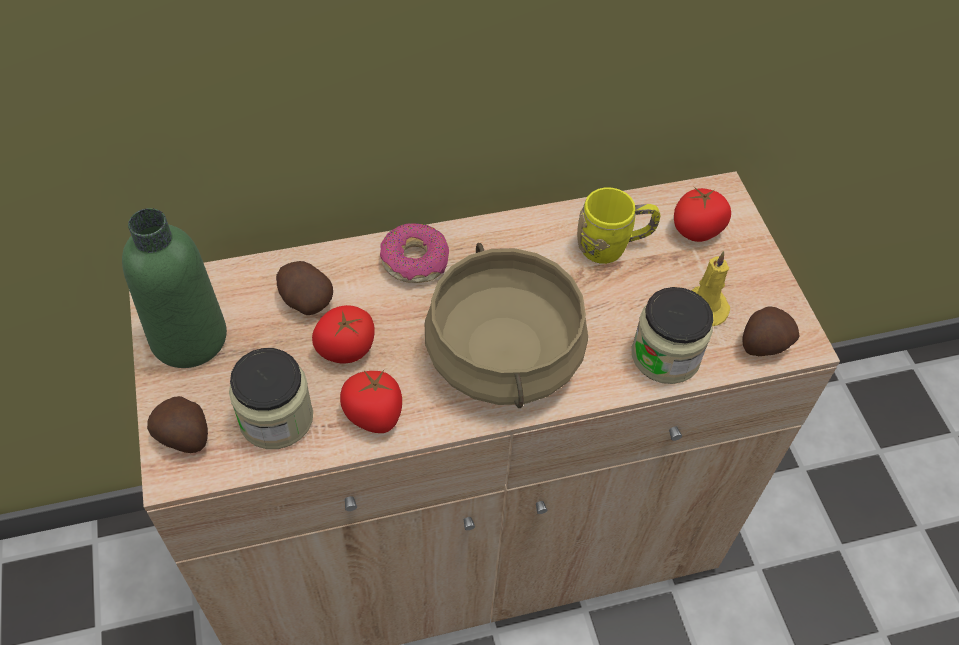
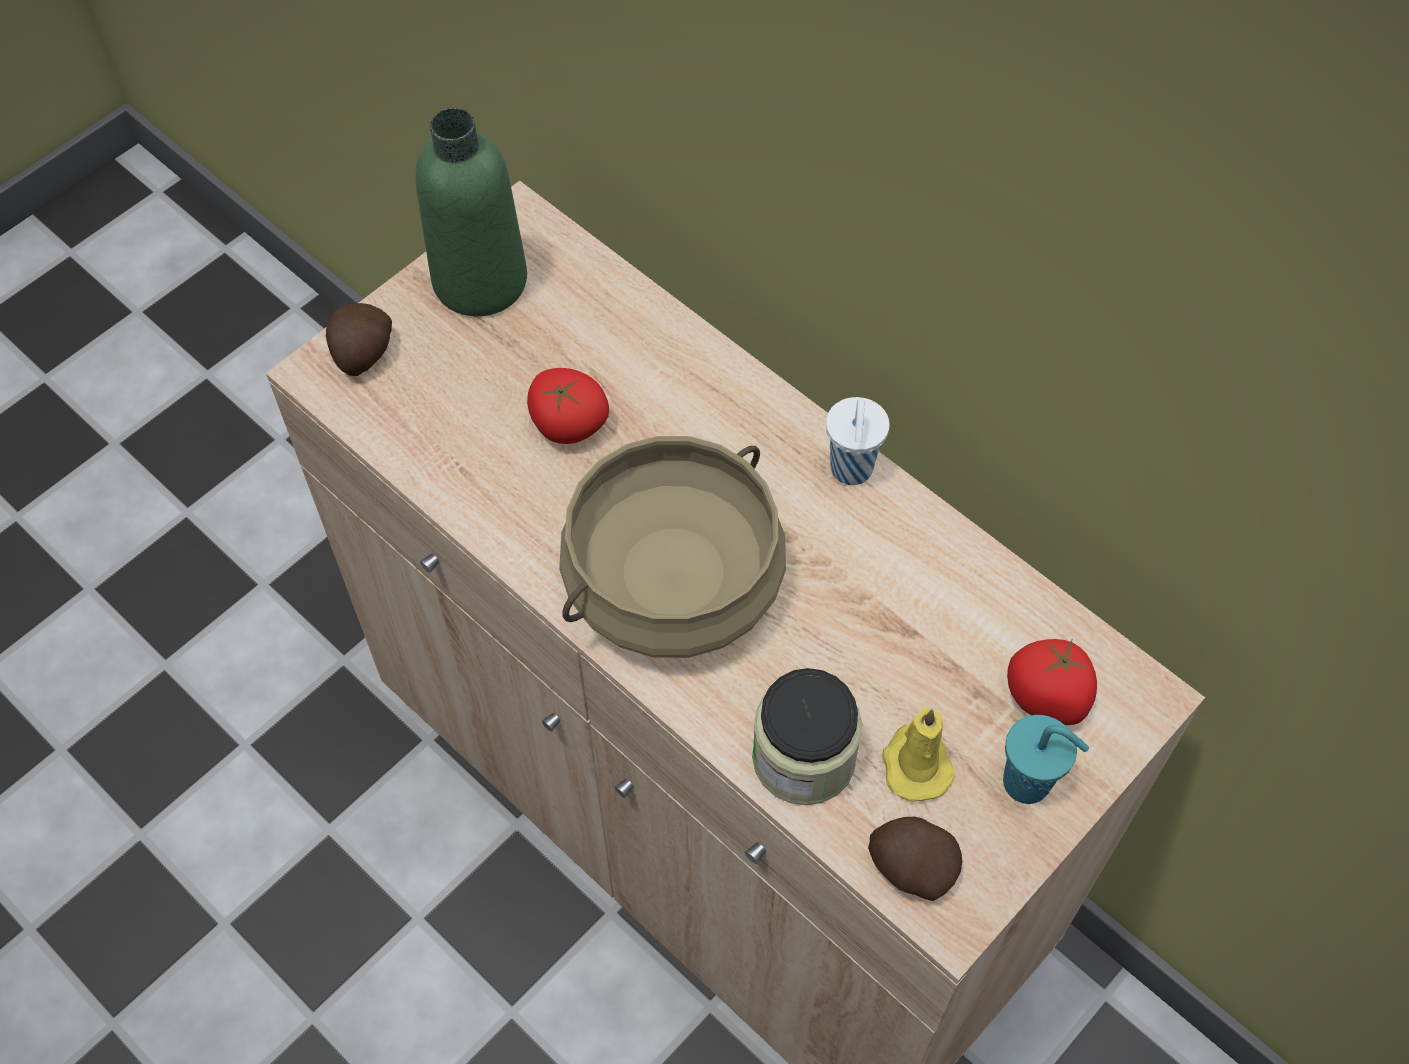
camera: 60 degrees right, 5 degrees up
(276, 418) = (437, 416): jar -> none
(305, 300) = (604, 348): potato -> none
(374, 415) = (502, 501): tomato -> none
(415, 260) = (742, 417): donut -> none
(493, 232) = (851, 471): none -> white cup
(613, 246) = (936, 612): yellow mug -> none
(743, 266) = (1029, 783): none -> turquoise cup

